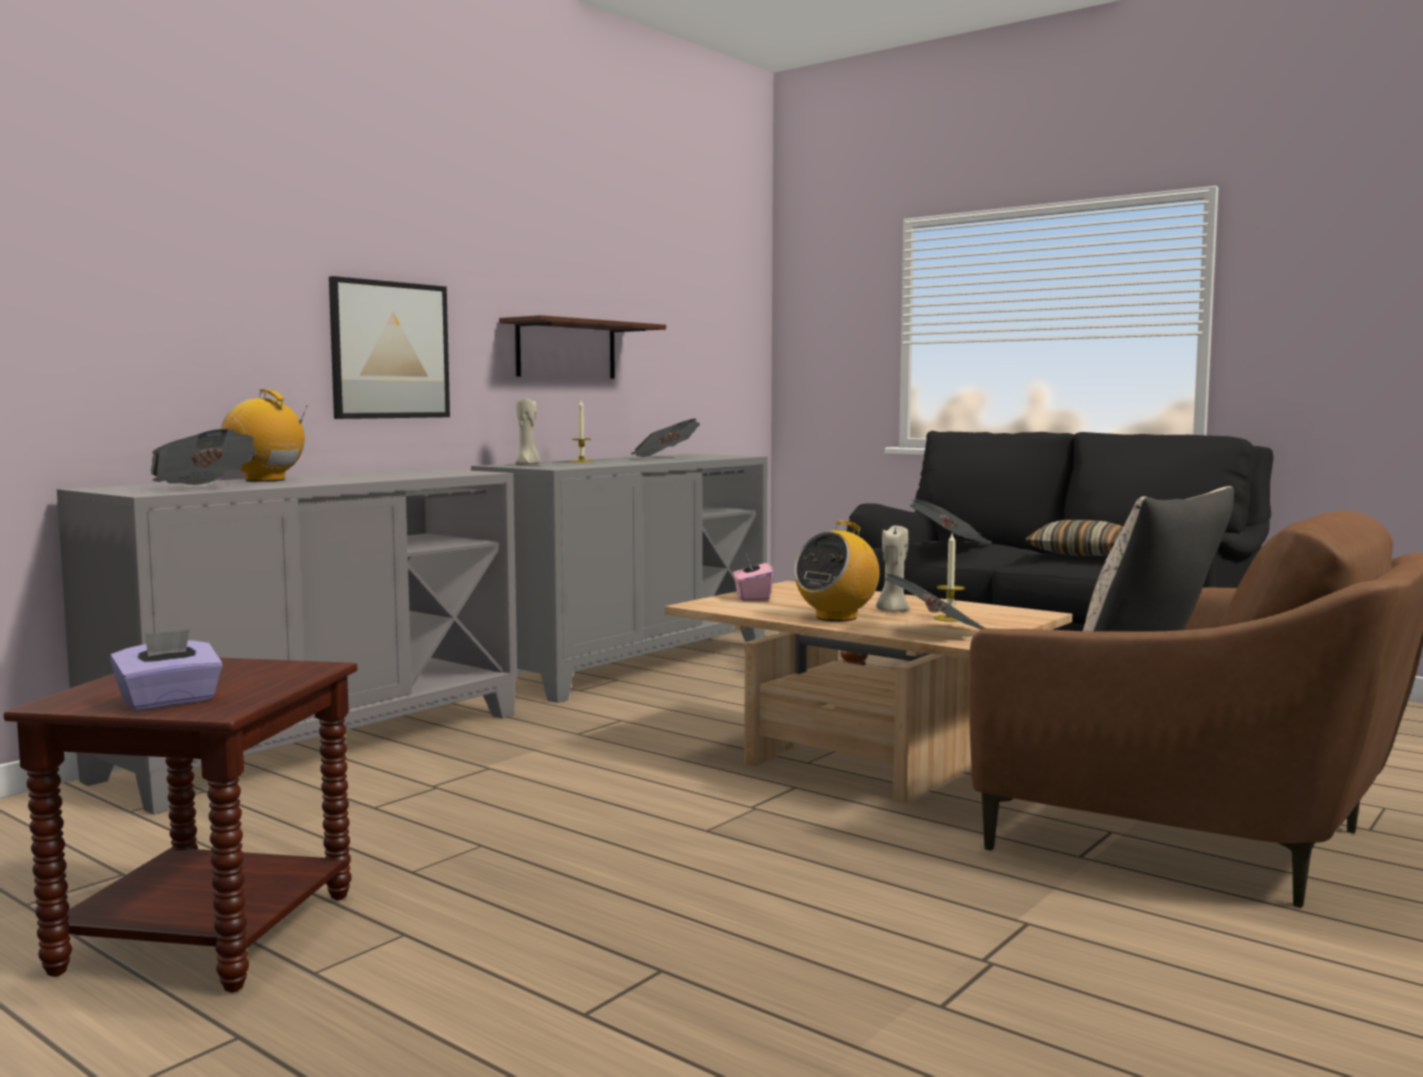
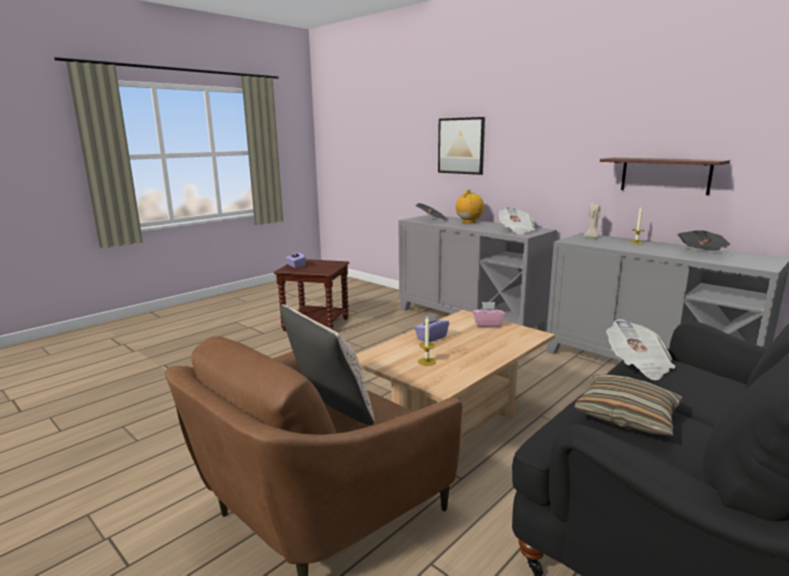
camera: 95 degrees right, 10 degrees up
(390, 350) = (546, 174): picture -> picture (461, 146)
(836, 617) = (431, 337): radio -> purple tissue box
(892, 611) = (450, 350): beige candle -> none
(938, 633) = (386, 354): newspaper -> newspaper (516, 230)

